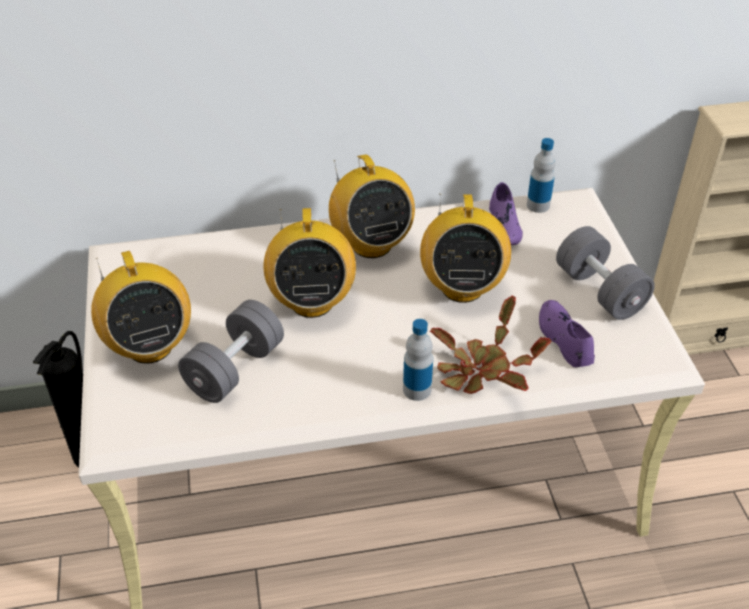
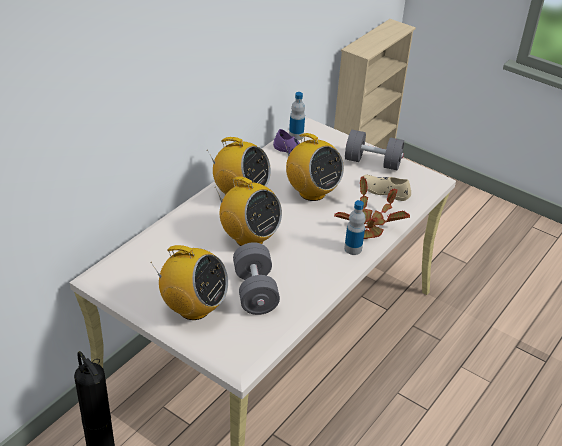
camera: 45 degrees left, 5 degrees down
(564, 339) = (384, 191): purple shoe -> beige shoe

